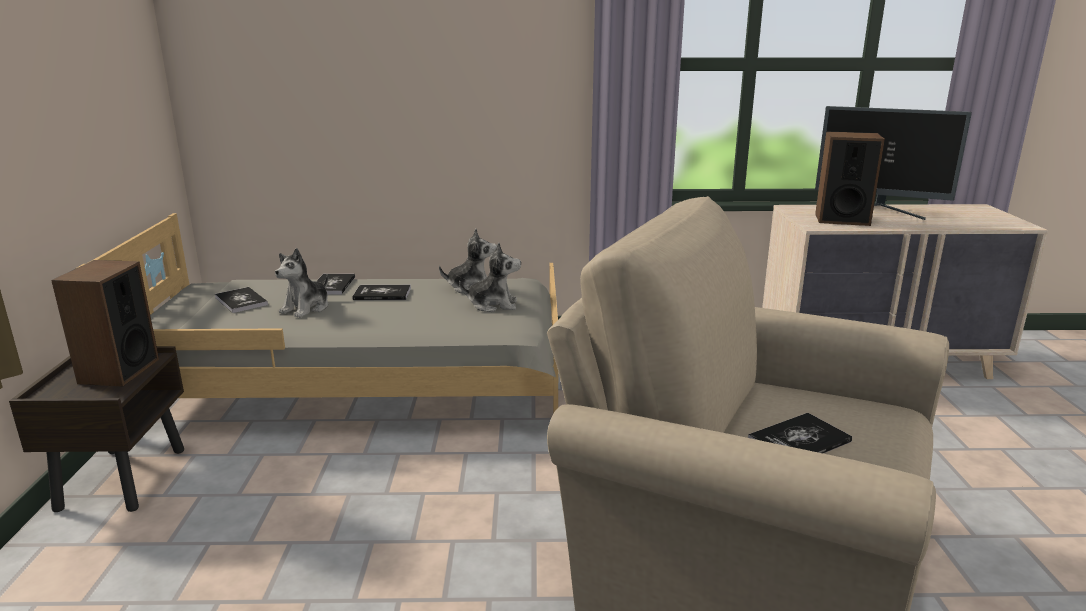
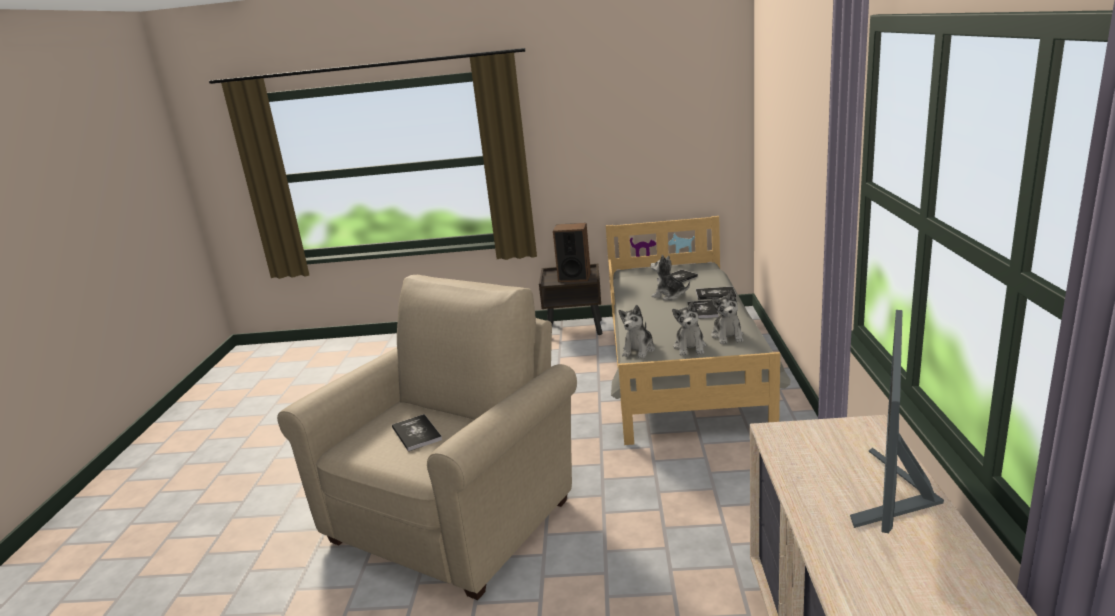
camera: 95 degrees right, 0 degrees up
(486, 330) = (638, 350): none -> plush toy
(841, 219) = (819, 454): speaker -> none

